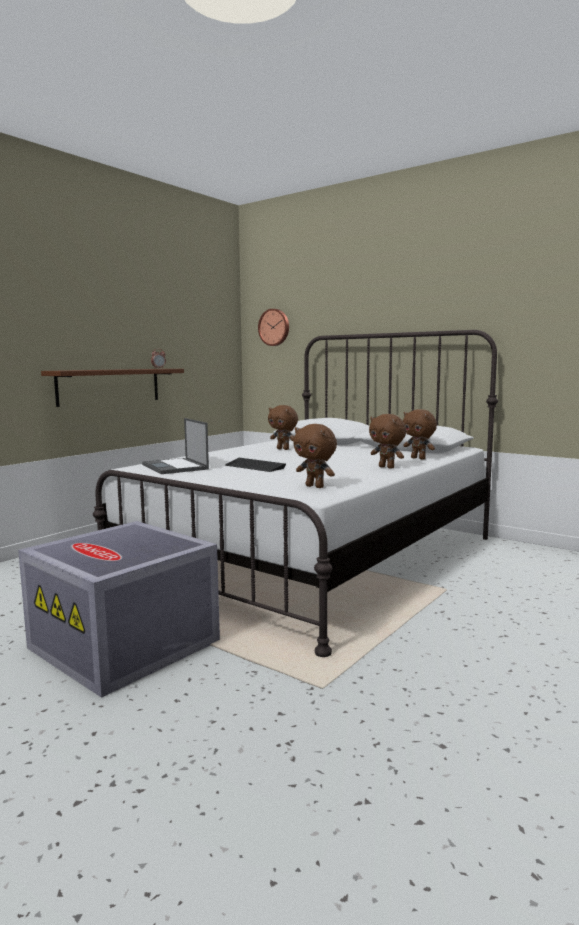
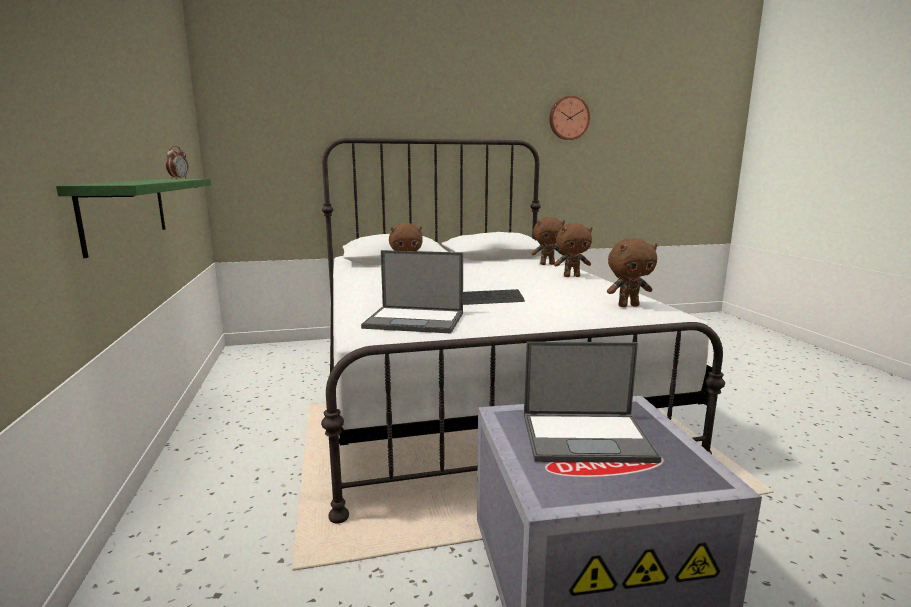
camera: 50 degrees left, 5 degrees up
(109, 386) = (126, 211): brown shelf -> green shelf
(125, 543) = (587, 437): none -> laptop
(274, 327) = (261, 123): wall clock -> wall clock (568, 118)

